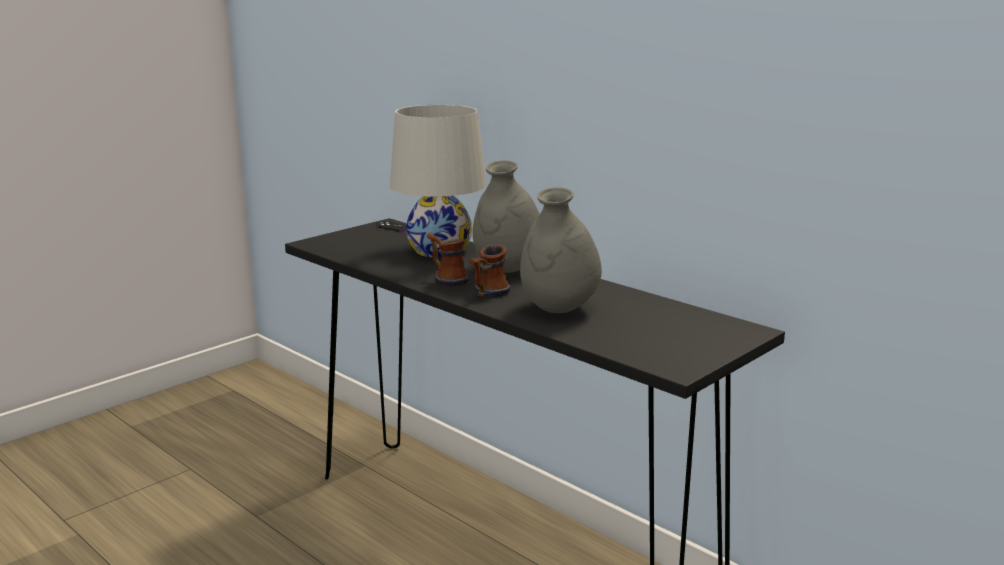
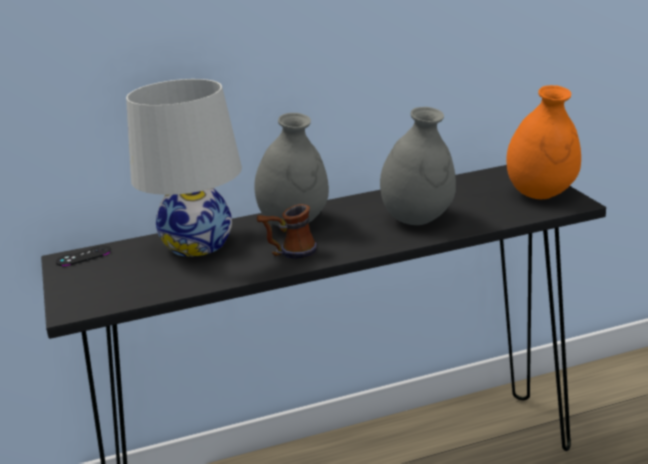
camera: 60 degrees left, 5 degrees up
(487, 294) = (353, 241): mug -> none
(684, 350) = (542, 194): none -> orange vase

